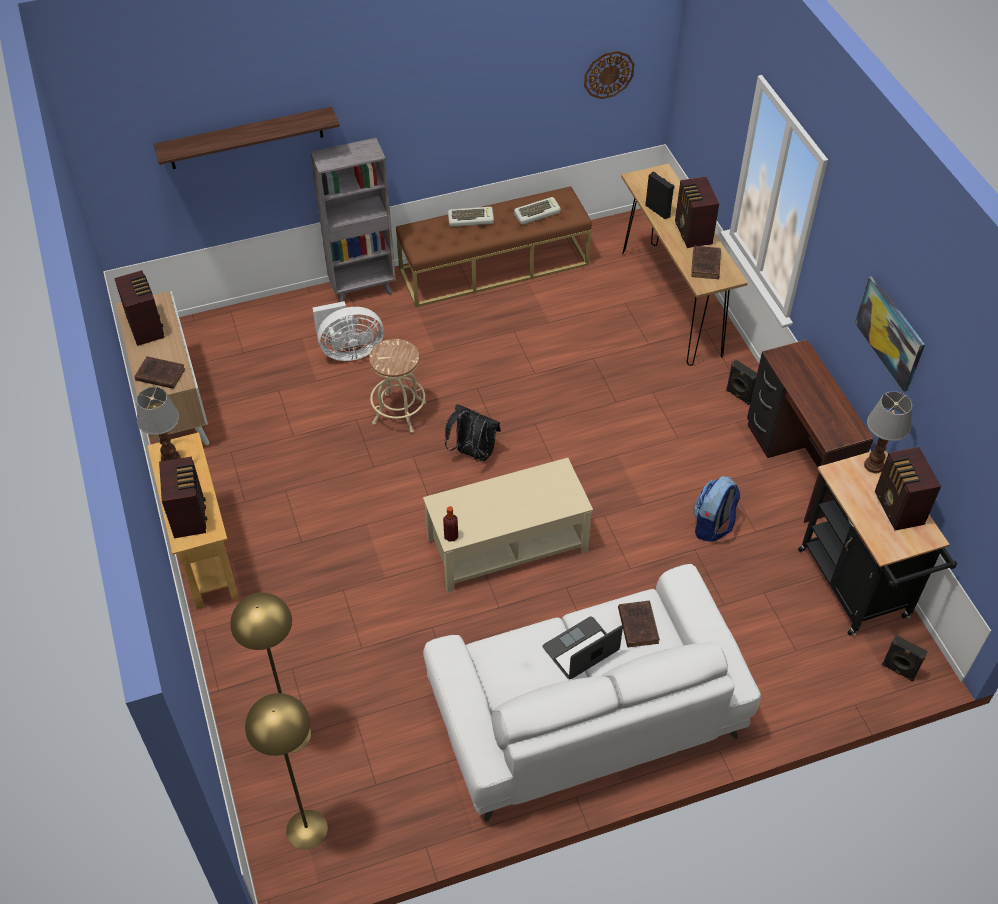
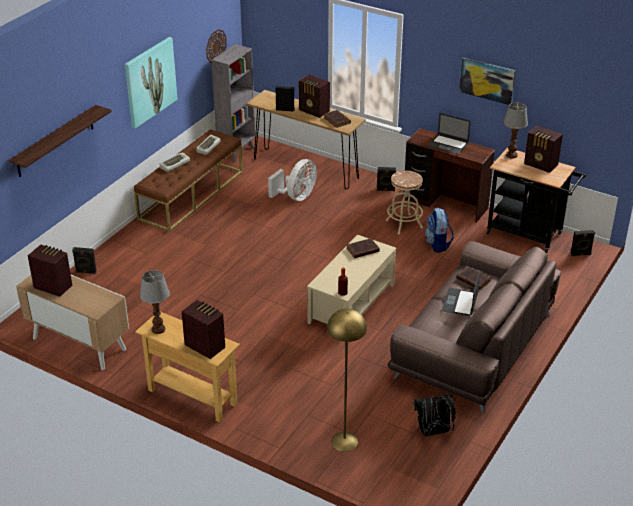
camera: 40 degrees left, 15 degrees down
(159, 374) = (93, 302): brown book -> brown book (362, 250)
(275, 312) = (86, 272): none -> black speaker
(307, 829) = (404, 472): yellow floor lamp -> none
(349, 351) = (156, 268): white fan -> white fan (296, 197)
(363, 289) = (127, 238): grey bookcase -> grey bookcase (237, 152)
(399, 413) = (221, 280): beige stool -> beige stool (404, 224)
(451, 97) = (150, 82): none -> picture
(472, 453) = (284, 276): black backpack -> black backpack (433, 432)
(585, 712) = (473, 346): white sofa -> brown sofa
(814, 390) = (448, 144): none -> laptop

